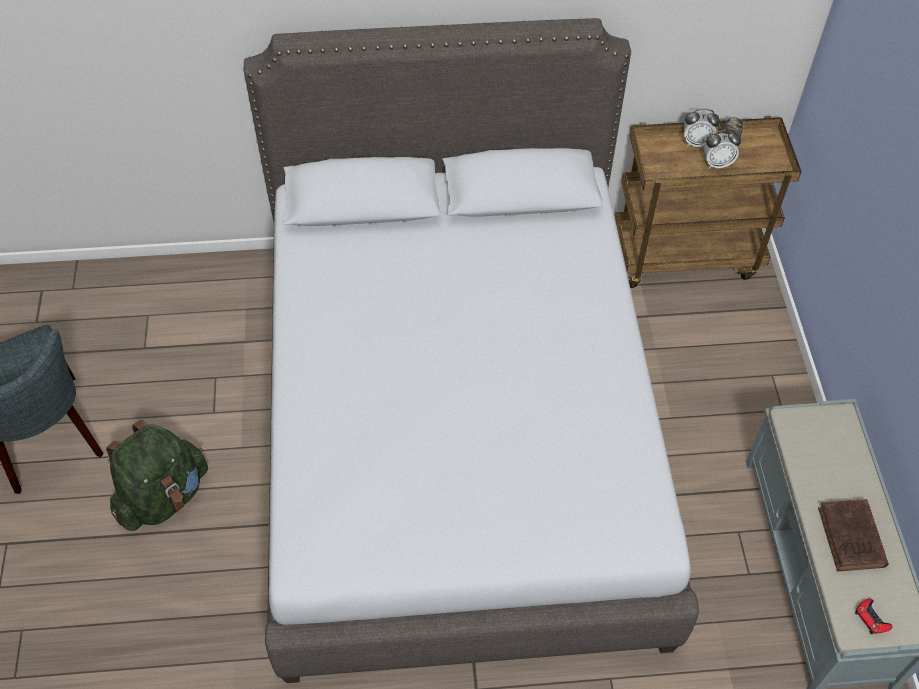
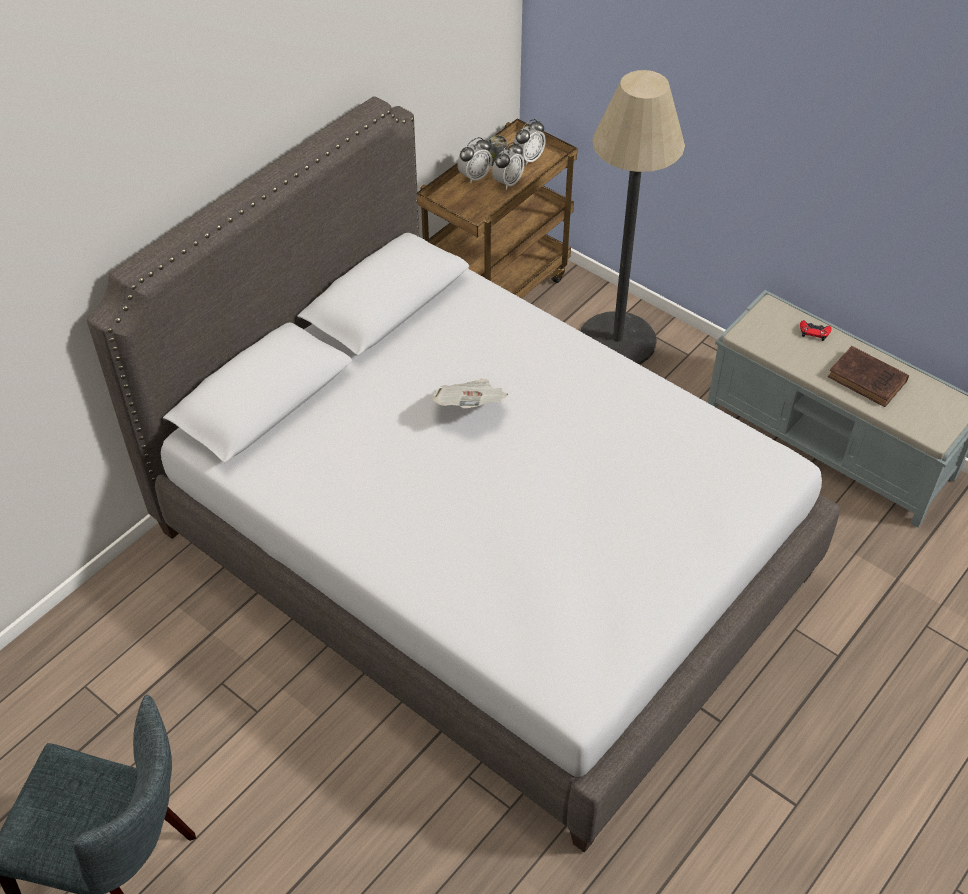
camera: 45 degrees left, 5 degrees down
(163, 496) = (299, 815): green backpack -> none
(485, 310) = (470, 407): none -> newspaper
(737, 356) = (617, 340): none -> floor lamp
(756, 156) = (528, 159): none -> alarm clock
(871, 618) = (936, 419): red game controller -> red game controller (814, 332)

